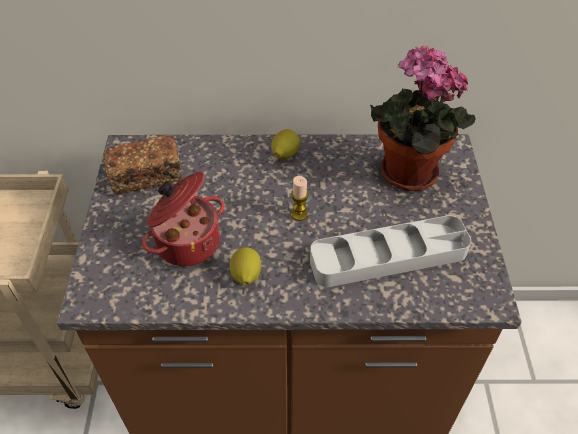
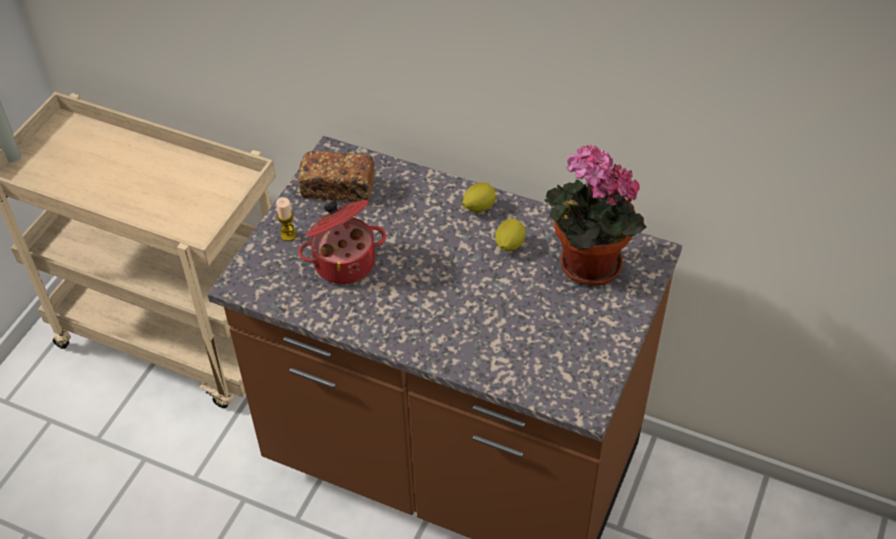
camera: 25 degrees right, 0 degrees up
(246, 275) = (379, 308): lemon -> lemon (509, 245)
(299, 214) = (458, 270): candle -> candle (288, 235)
(388, 256) = (517, 336): grey tray -> none

